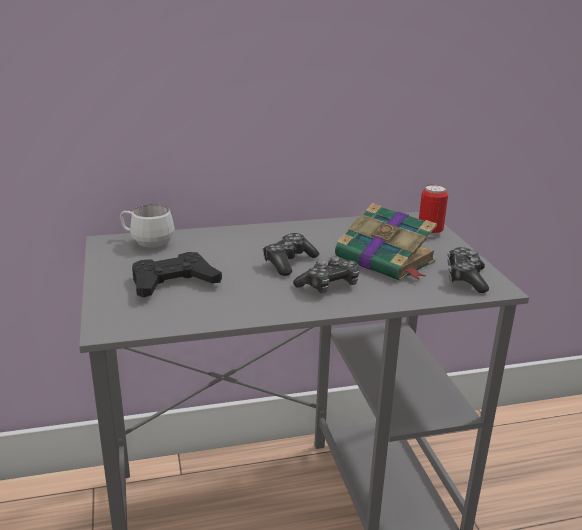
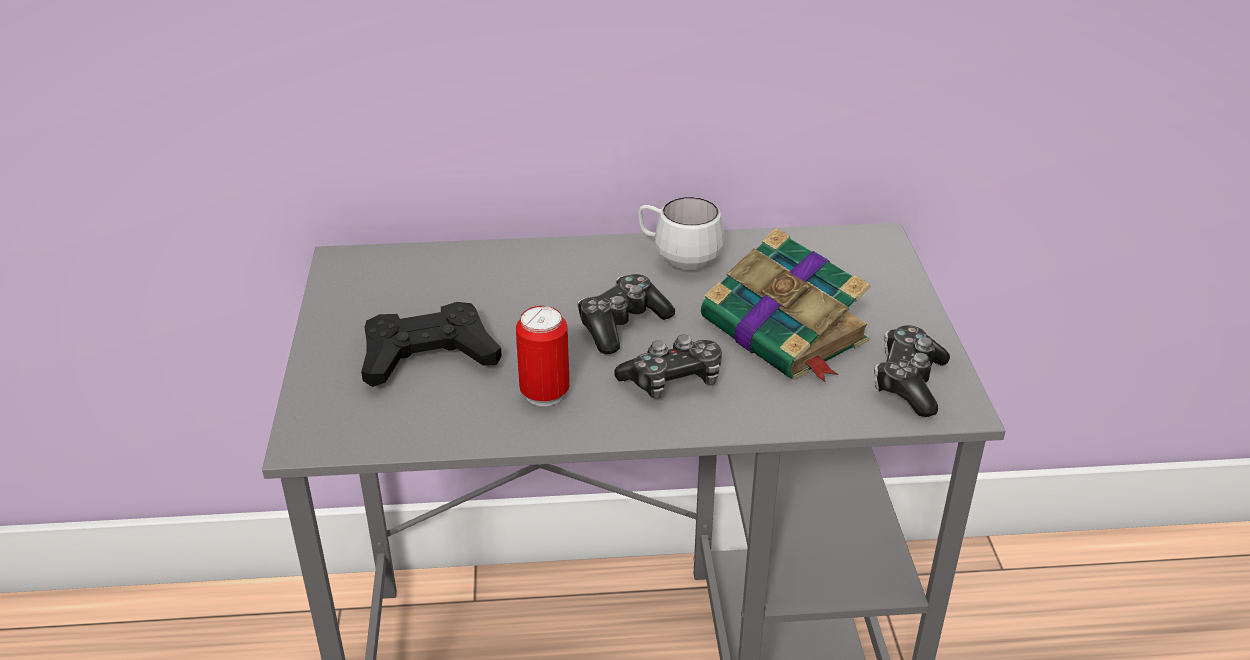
camera: 10 degrees right, 10 degrees up
(146, 242) = (405, 267): white mug -> white mug (677, 257)
(430, 233) = (882, 275): can -> can (544, 394)

